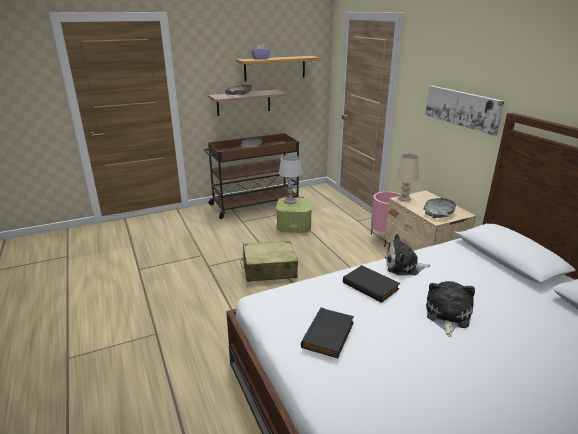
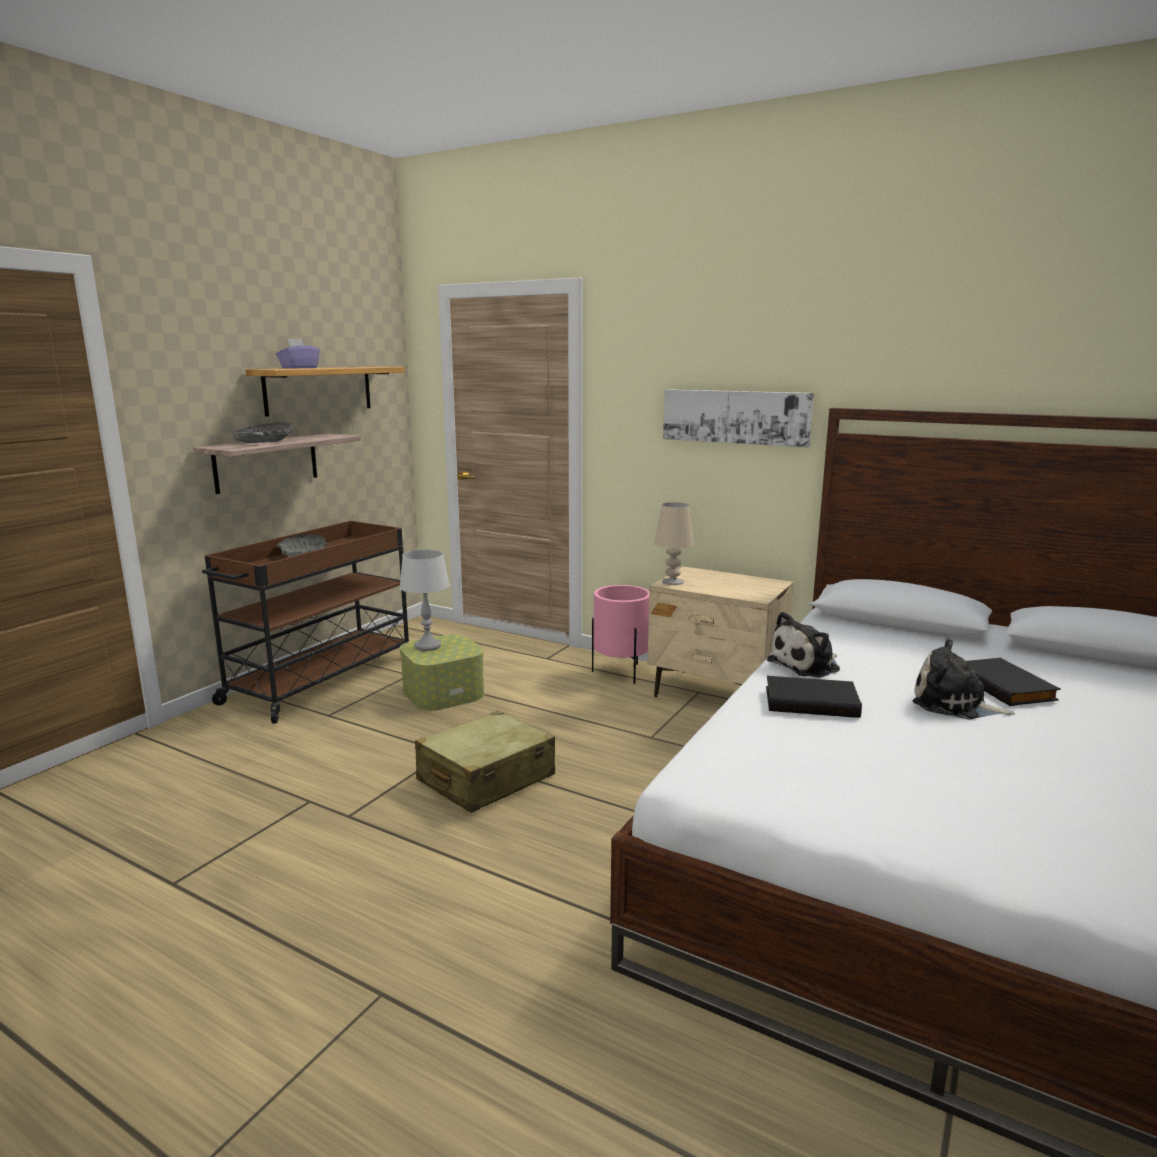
camera: 35 degrees left, 10 degrees down
(329, 335) = (878, 784): black book -> black book (1005, 686)
(438, 213) = (746, 589): grey bowl -> none
(447, 315) = (954, 704): plush toy -> plush toy turned 45 degrees counterclockwise

